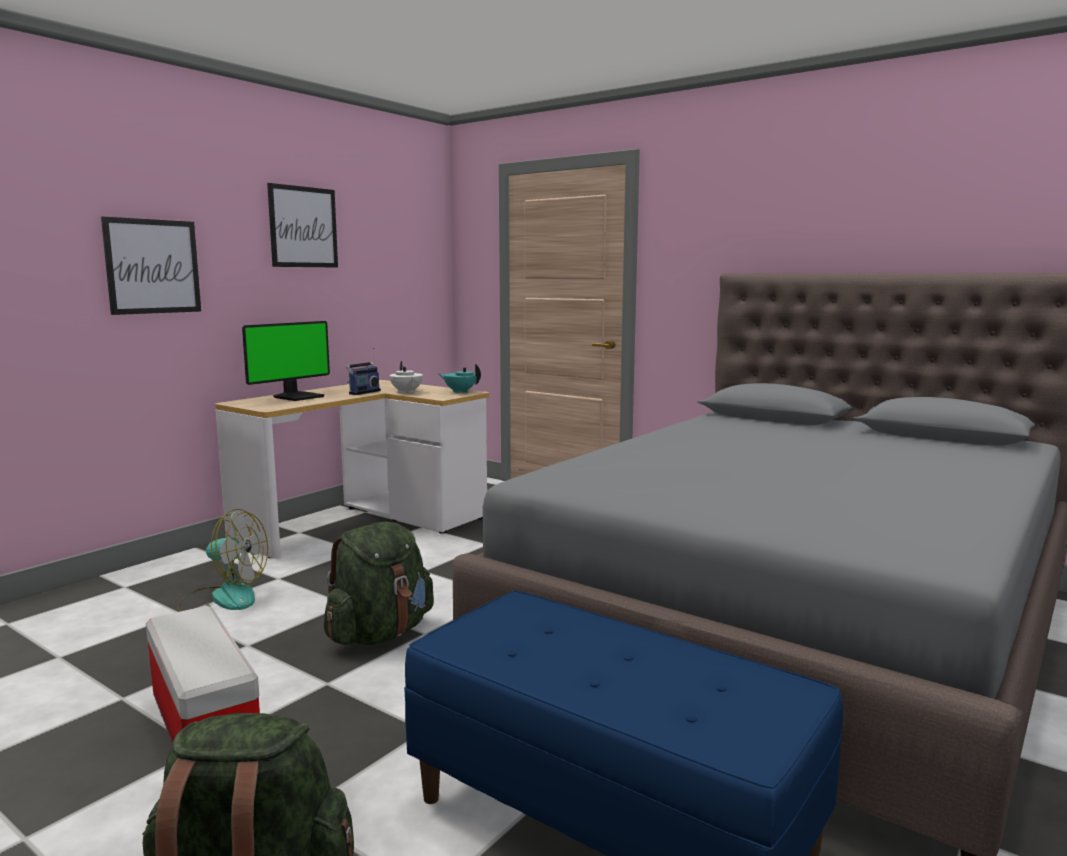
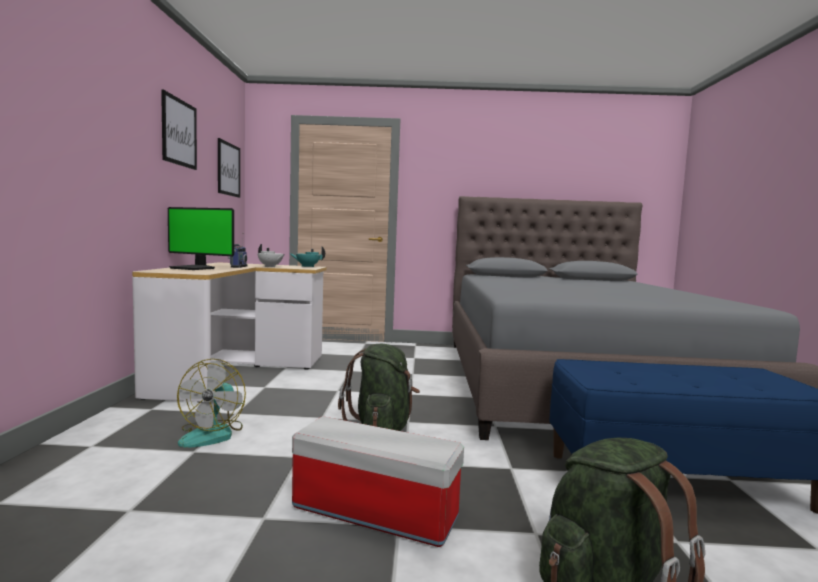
camera: 35 degrees left, 5 degrees down
(153, 266) = (90, 139): picture -> picture (228, 169)
(223, 598) = (213, 434): fan -> fan turned 120 degrees clockwise
(298, 397) = (194, 268): monitor -> monitor turned 105 degrees clockwise

